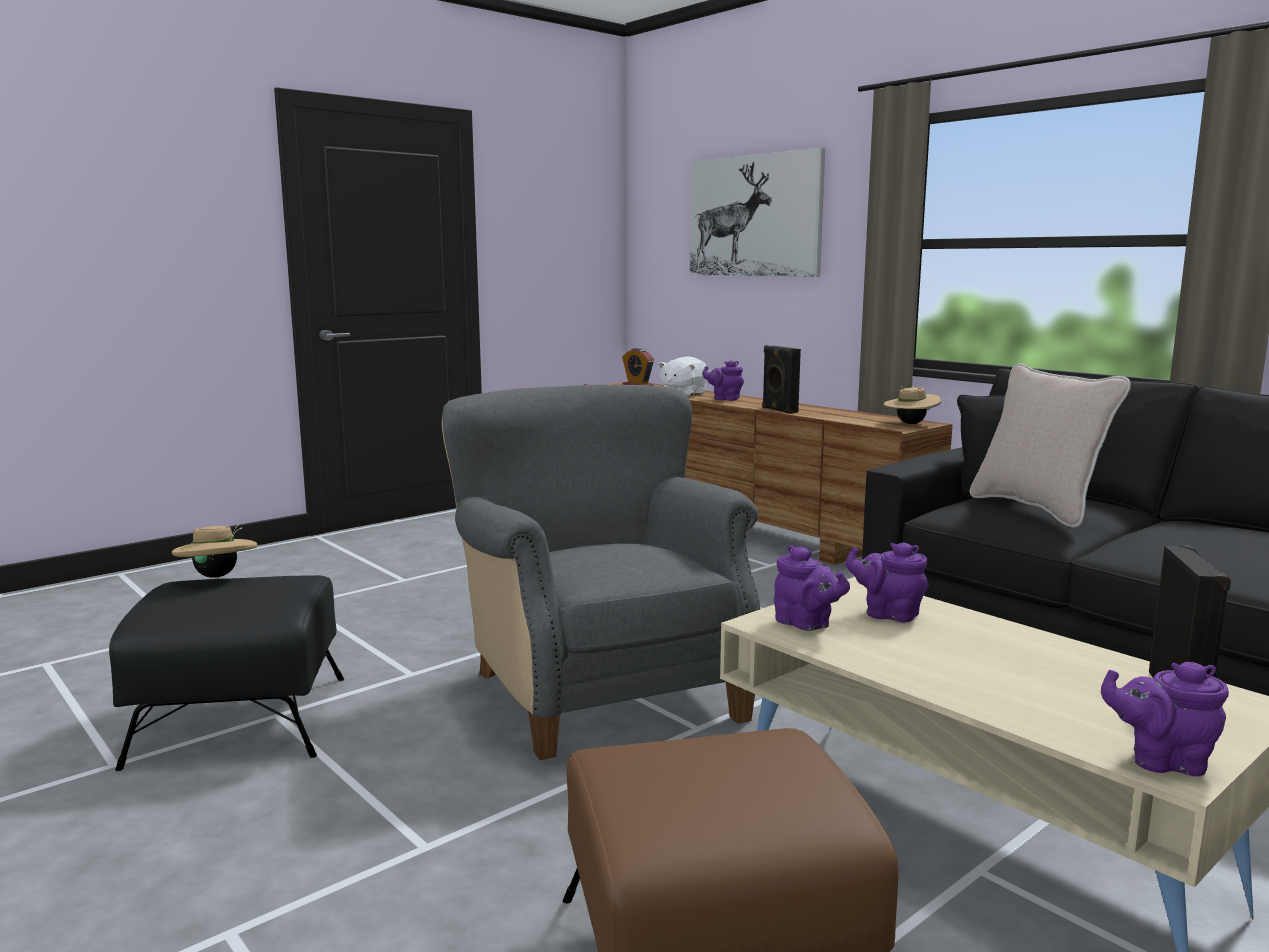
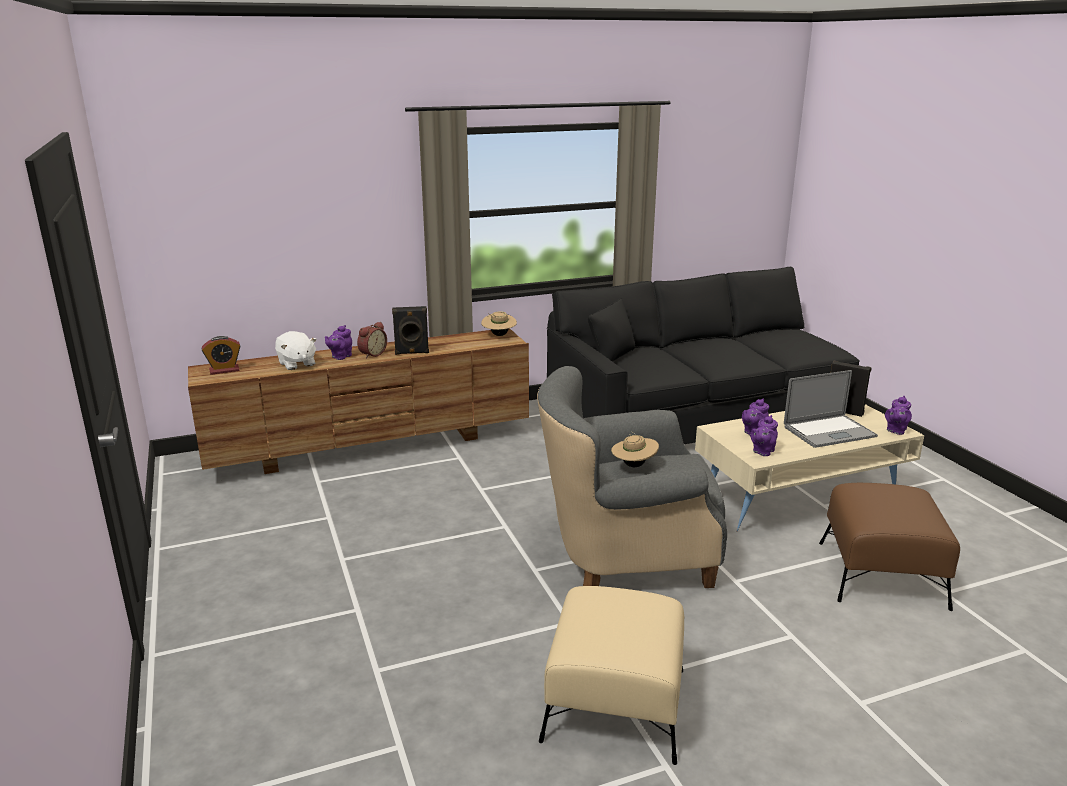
camera: 70 degrees left, 10 degrees up
(218, 576) = (577, 628): beige hat -> beige hat (633, 465)
(242, 720) = (615, 703): black ottoman -> beige ottoman
(749, 403) = (372, 354): none -> alarm clock
(754, 216) = (293, 201): picture -> none
(806, 624) = (762, 451): purple teapot -> purple teapot turned 150 degrees clockwise
(1009, 679) = (829, 432): none -> laptop
(1037, 509) = (650, 362): beige pillow -> none

